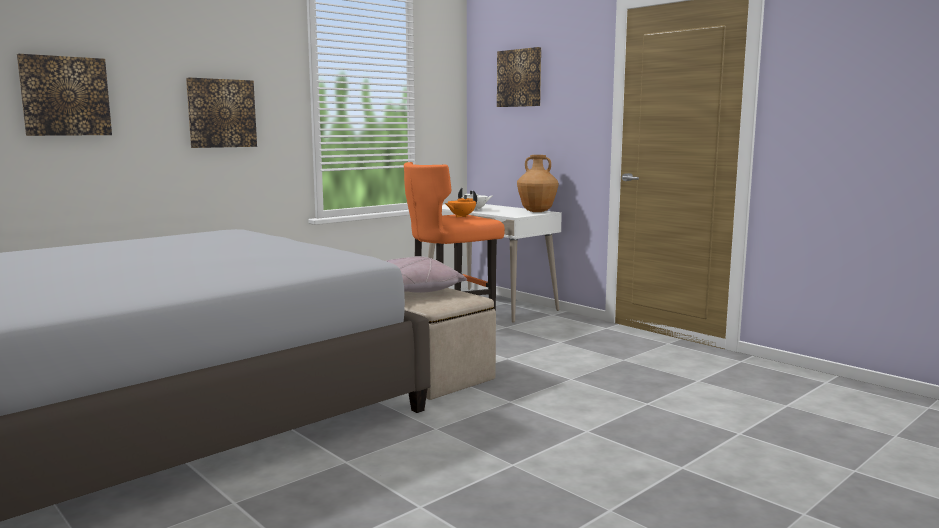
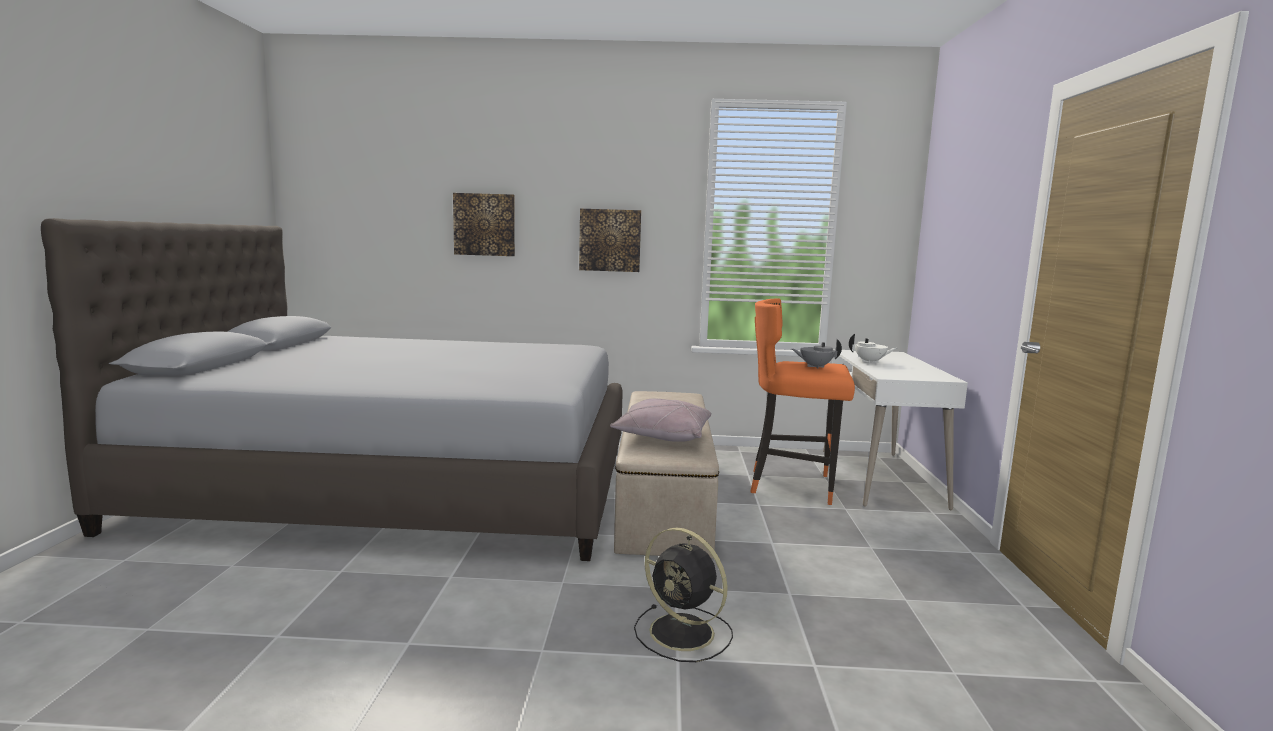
camera: 45 degrees right, 0 degrees up
(461, 216) = (815, 366): orange teapot -> grey teapot
(520, 78) = (959, 203): picture -> none
(536, 211) = (936, 376): brown vase -> none
(565, 419) = (684, 633): none -> black fan

